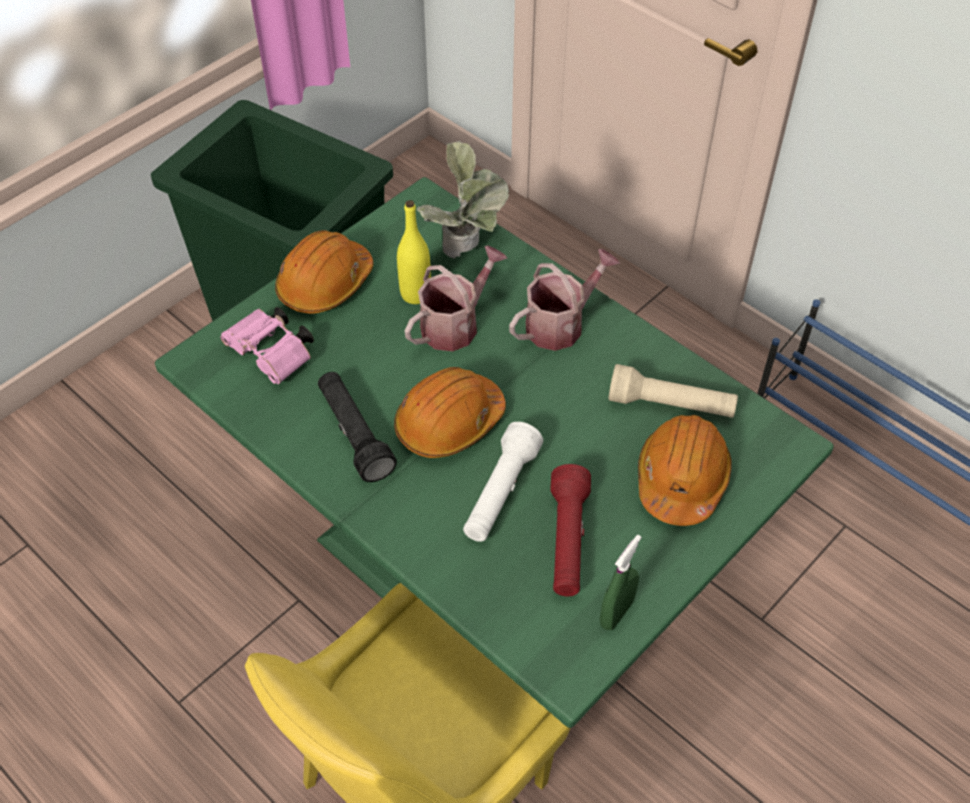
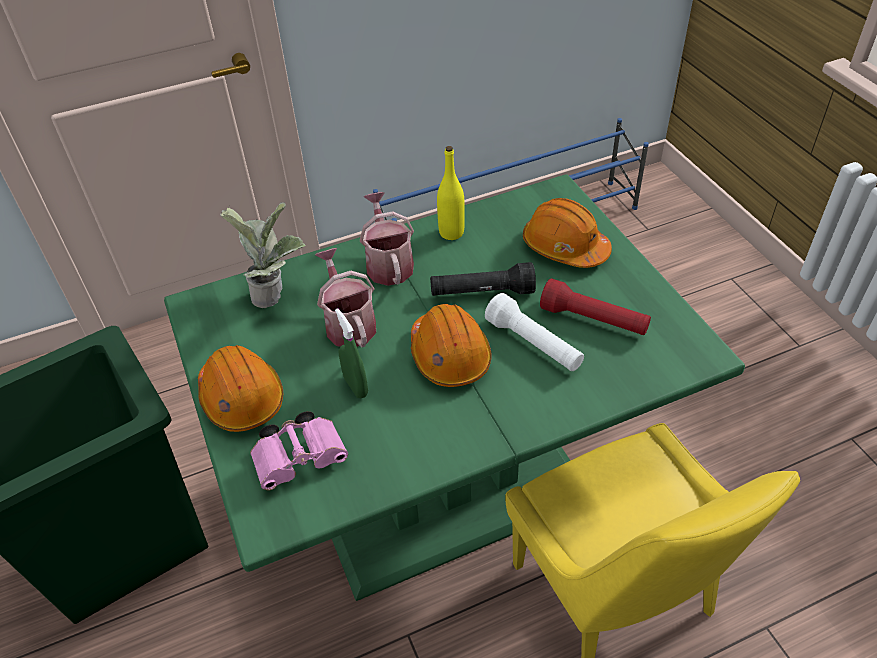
camera: 65 degrees left, 5 degrees down
(354, 434) = (428, 421): black flashlight -> black flashlight (482, 293)
(415, 294) = (298, 339): yellow bottle -> yellow bottle (451, 233)
(616, 613) = (664, 313): green spray bottle -> green spray bottle (355, 386)
(671, 405) = (498, 232): beige flashlight -> none

